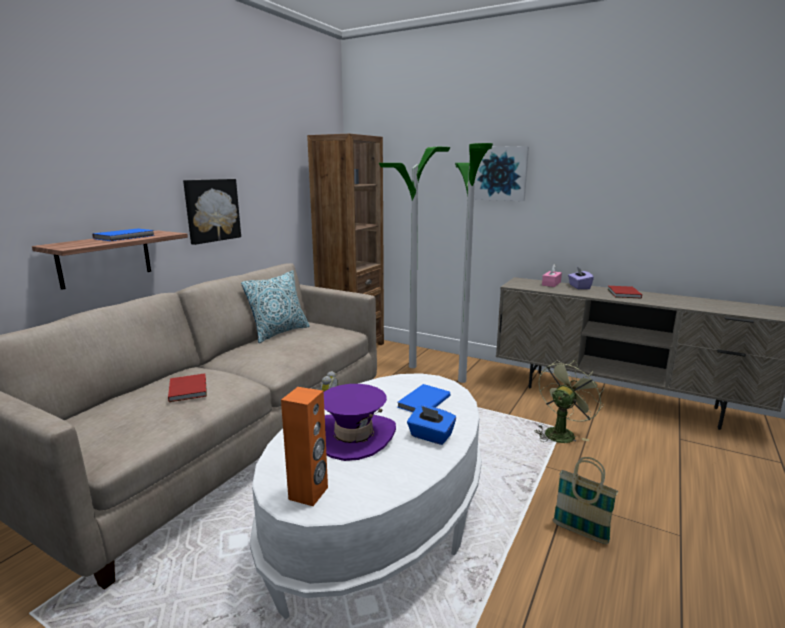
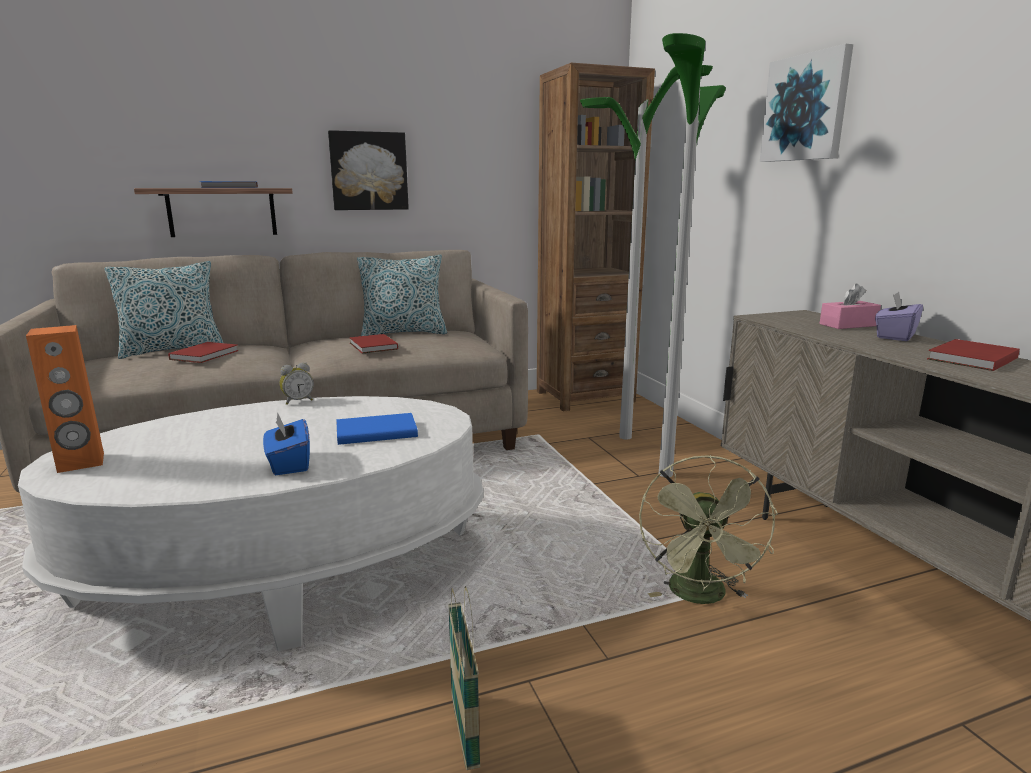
camera: 40 degrees right, 0 degrees up
(130, 394) = (173, 350): none -> pillow
(291, 348) = (373, 346): none -> red book
(353, 436) = (232, 436): purple hat -> none
(561, 432) = (701, 597): green fan -> green fan turned 105 degrees clockwise

